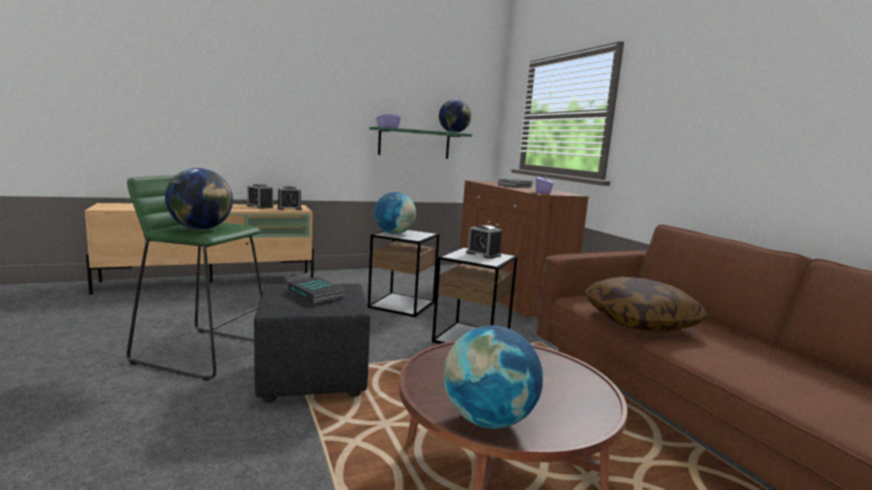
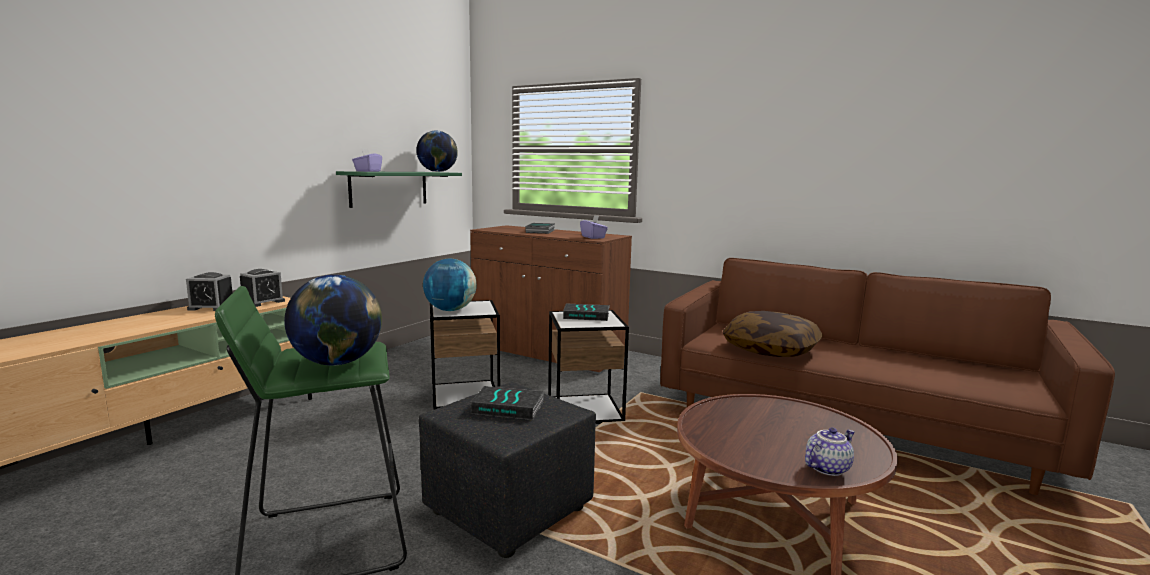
camera: 35 degrees left, 0 degrees up
(483, 254) = (587, 316): alarm clock -> book
(488, 420) = (826, 468): globe -> teapot

